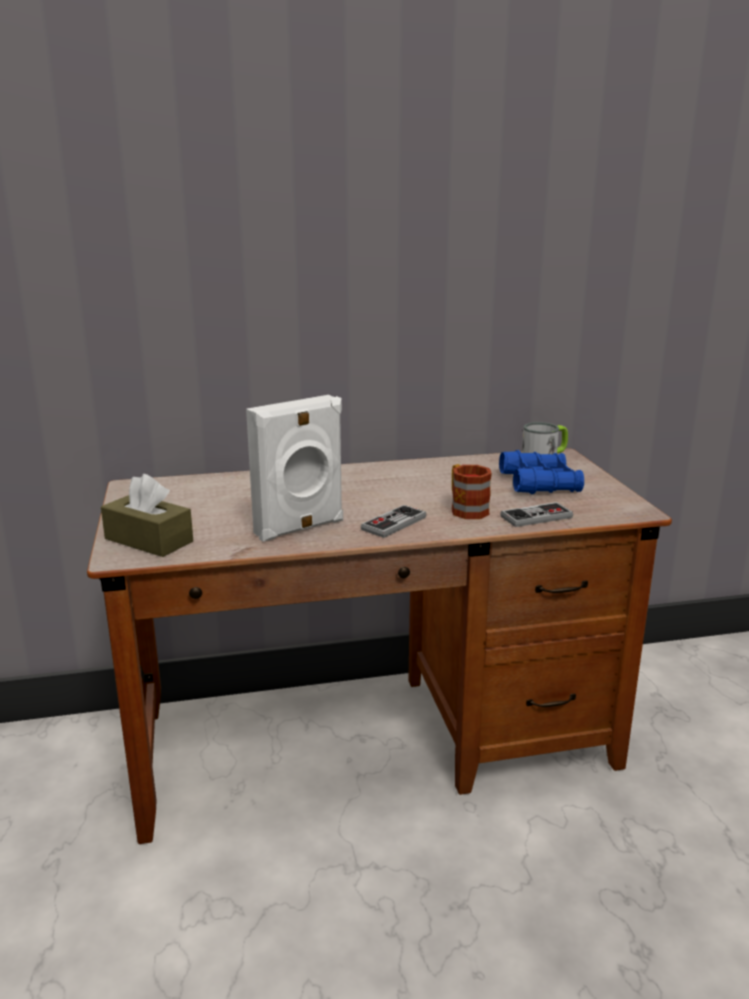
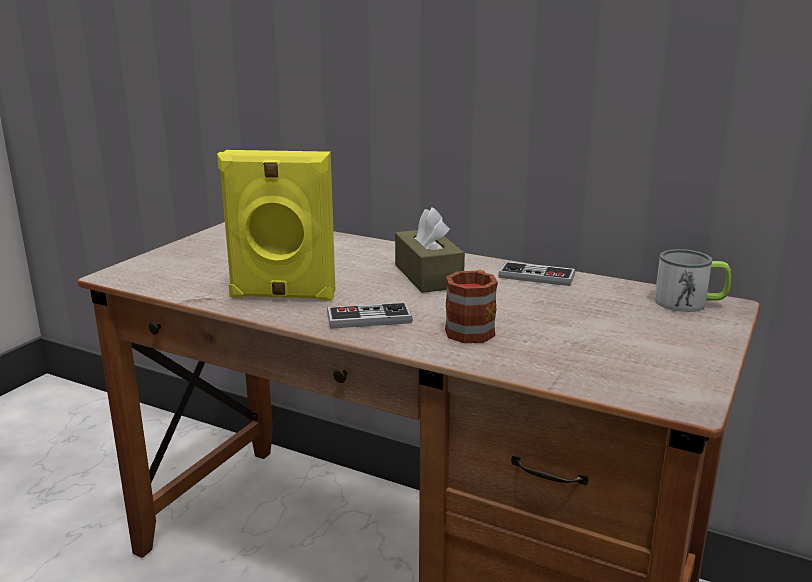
camera: 40 degrees right, 0 degrees up
(149, 540) = (160, 268): brown tissue box -> brown tissue box (428, 276)
(300, 528) = (282, 296): white speaker -> yellow speaker
(536, 517) = (532, 363): game controller -> game controller (536, 276)
(540, 483) = (621, 328): blue binoculars -> none

